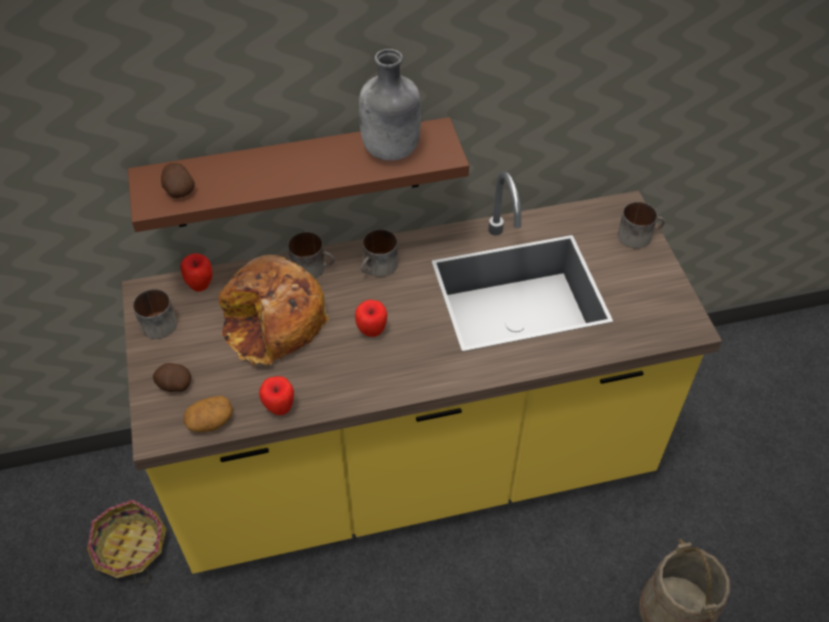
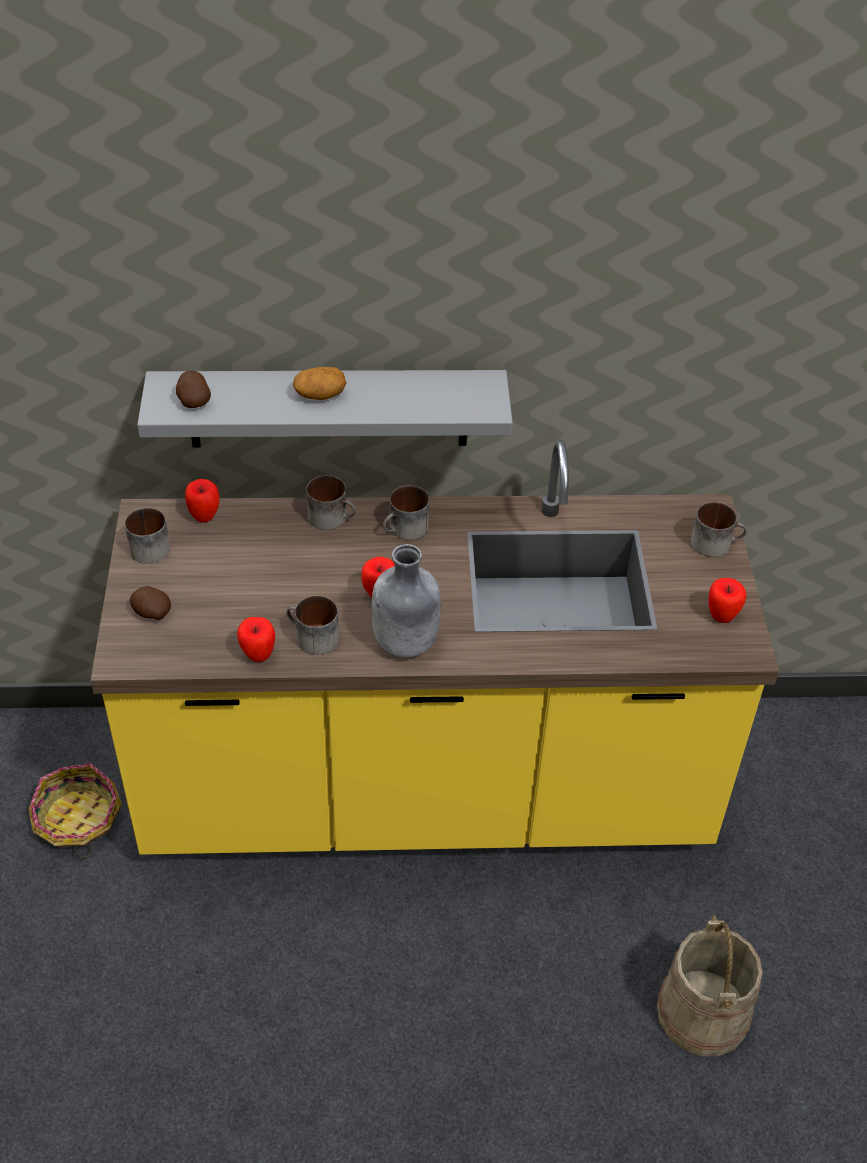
camera: 10 degrees right, 5 degrees down
(210, 422) = (180, 656): potato -> potato (320, 395)
(273, 322) = (274, 567): bread -> none
(297, 174) = (328, 408): brown shelf -> grey shelf
(322, 383) = (311, 638): none -> mug
(391, 150) = (431, 395): grey bottle -> grey bottle (405, 643)
(662, 299) = (722, 616): none -> apple

